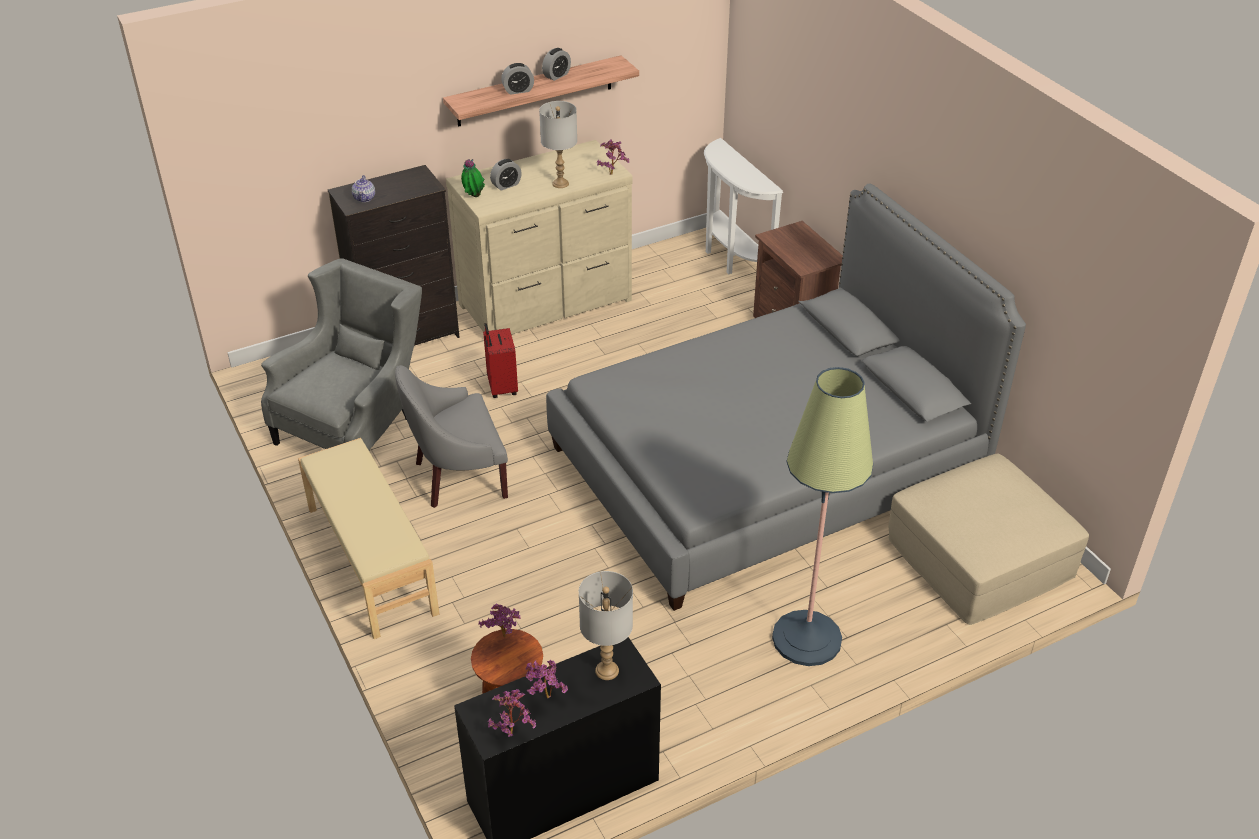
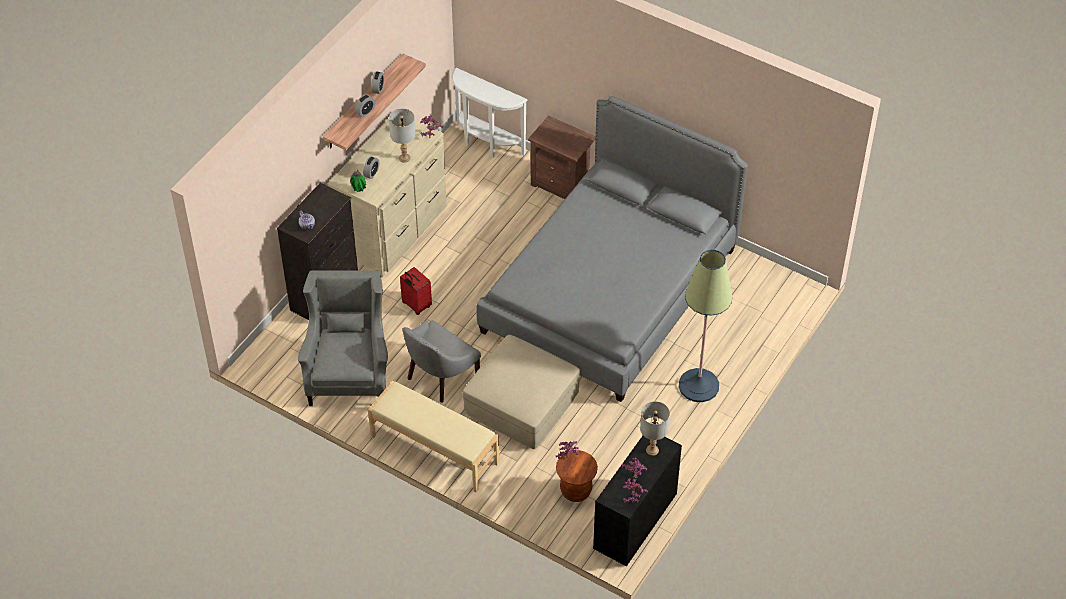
camera: 30 degrees left, 10 degrees up
(980, 557) = (757, 297): beige ottoman -> beige ottoman (522, 402)

